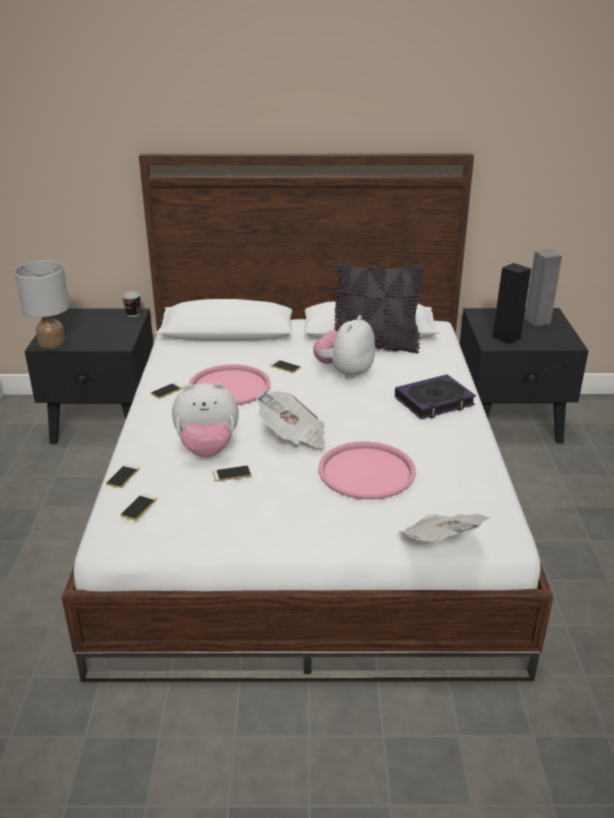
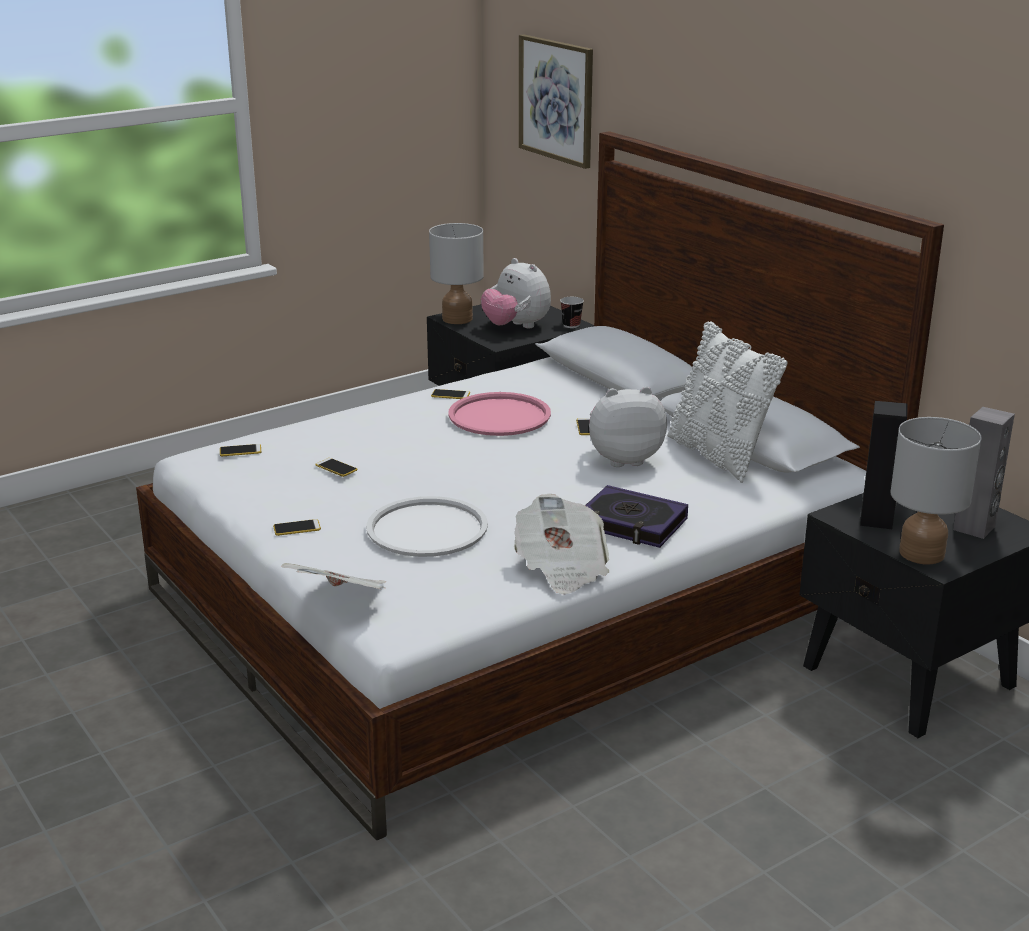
camera: 55 degrees right, 5 degrees down
(61, 140) = (556, 100): none -> picture
(123, 476) = (282, 430): phone -> phone (297, 528)
(207, 449) = (370, 446): plush toy -> plush toy (516, 327)
(293, 436) = (444, 474): newspaper -> newspaper (561, 568)
(366, 471) = (427, 528): pink tray -> white tray
(375, 346) = (719, 455): black pillow -> white pillow
(553, 342) = (922, 554): none -> grey table lamp

